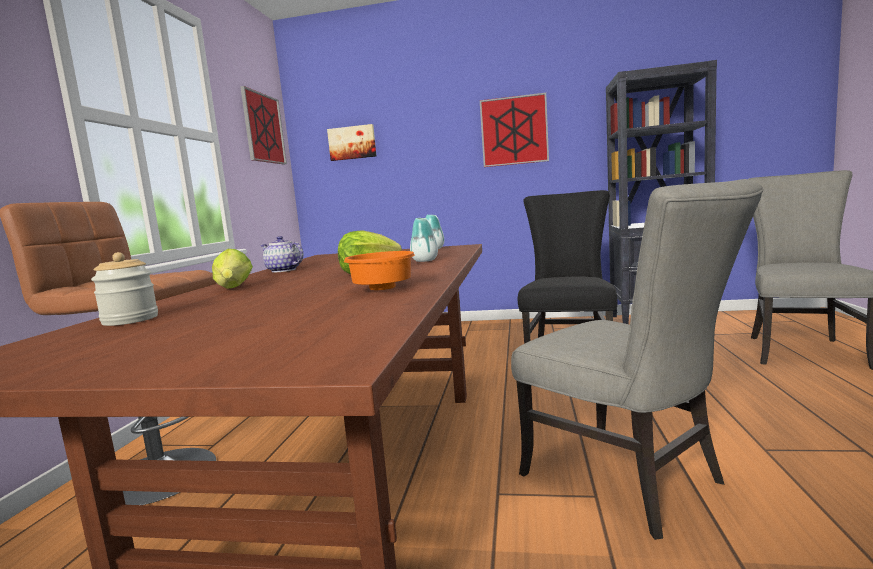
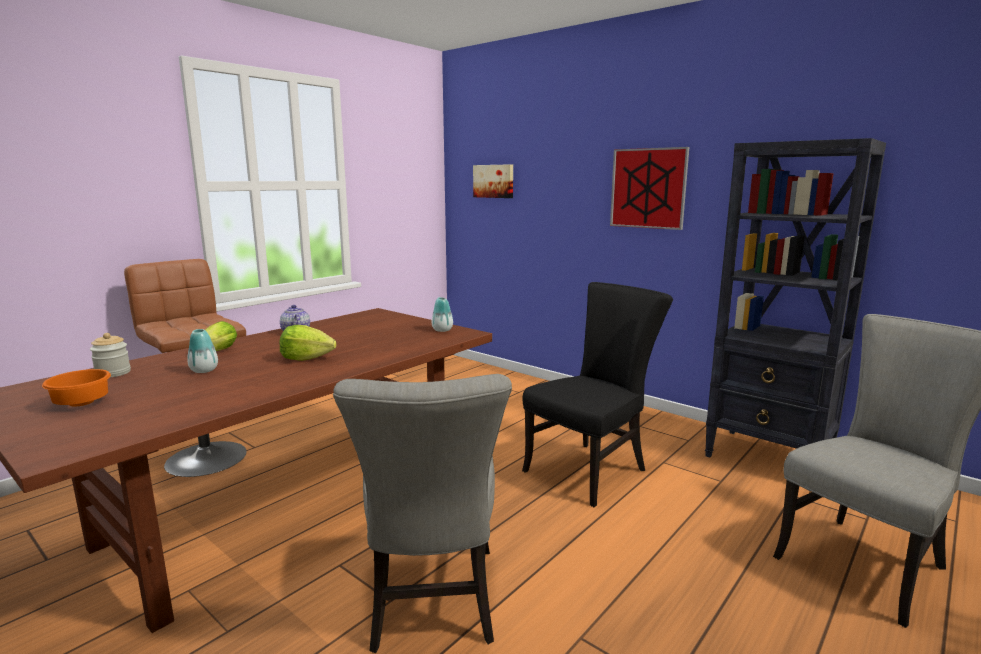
camera: 30 degrees right, 5 degrees up
(263, 128) = (408, 165): picture -> none
(385, 289) = (245, 389): orange bowl -> orange bowl (82, 404)
(424, 260) = (375, 352): vase -> vase (204, 370)

